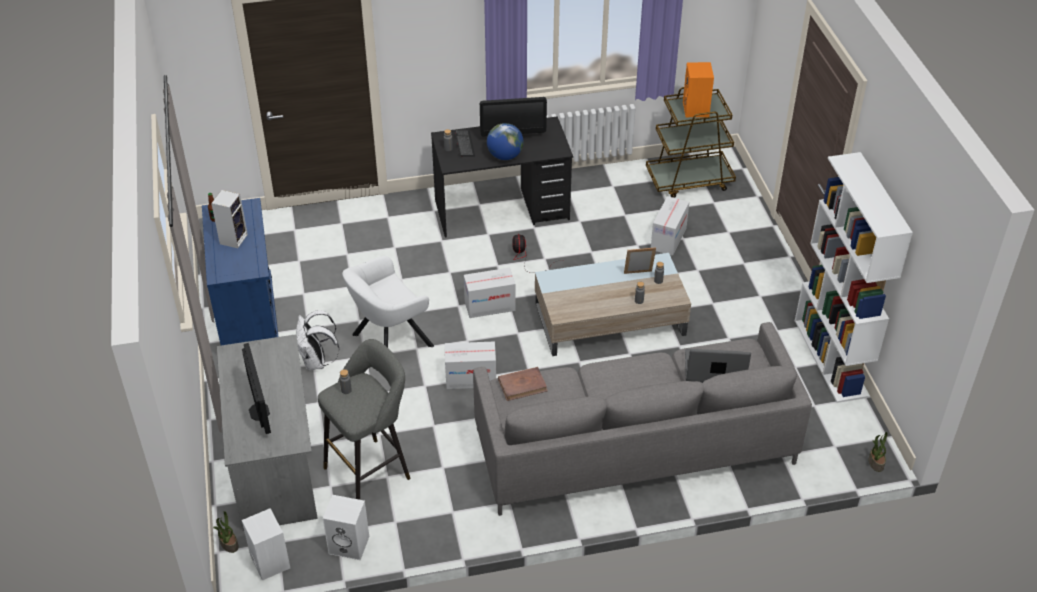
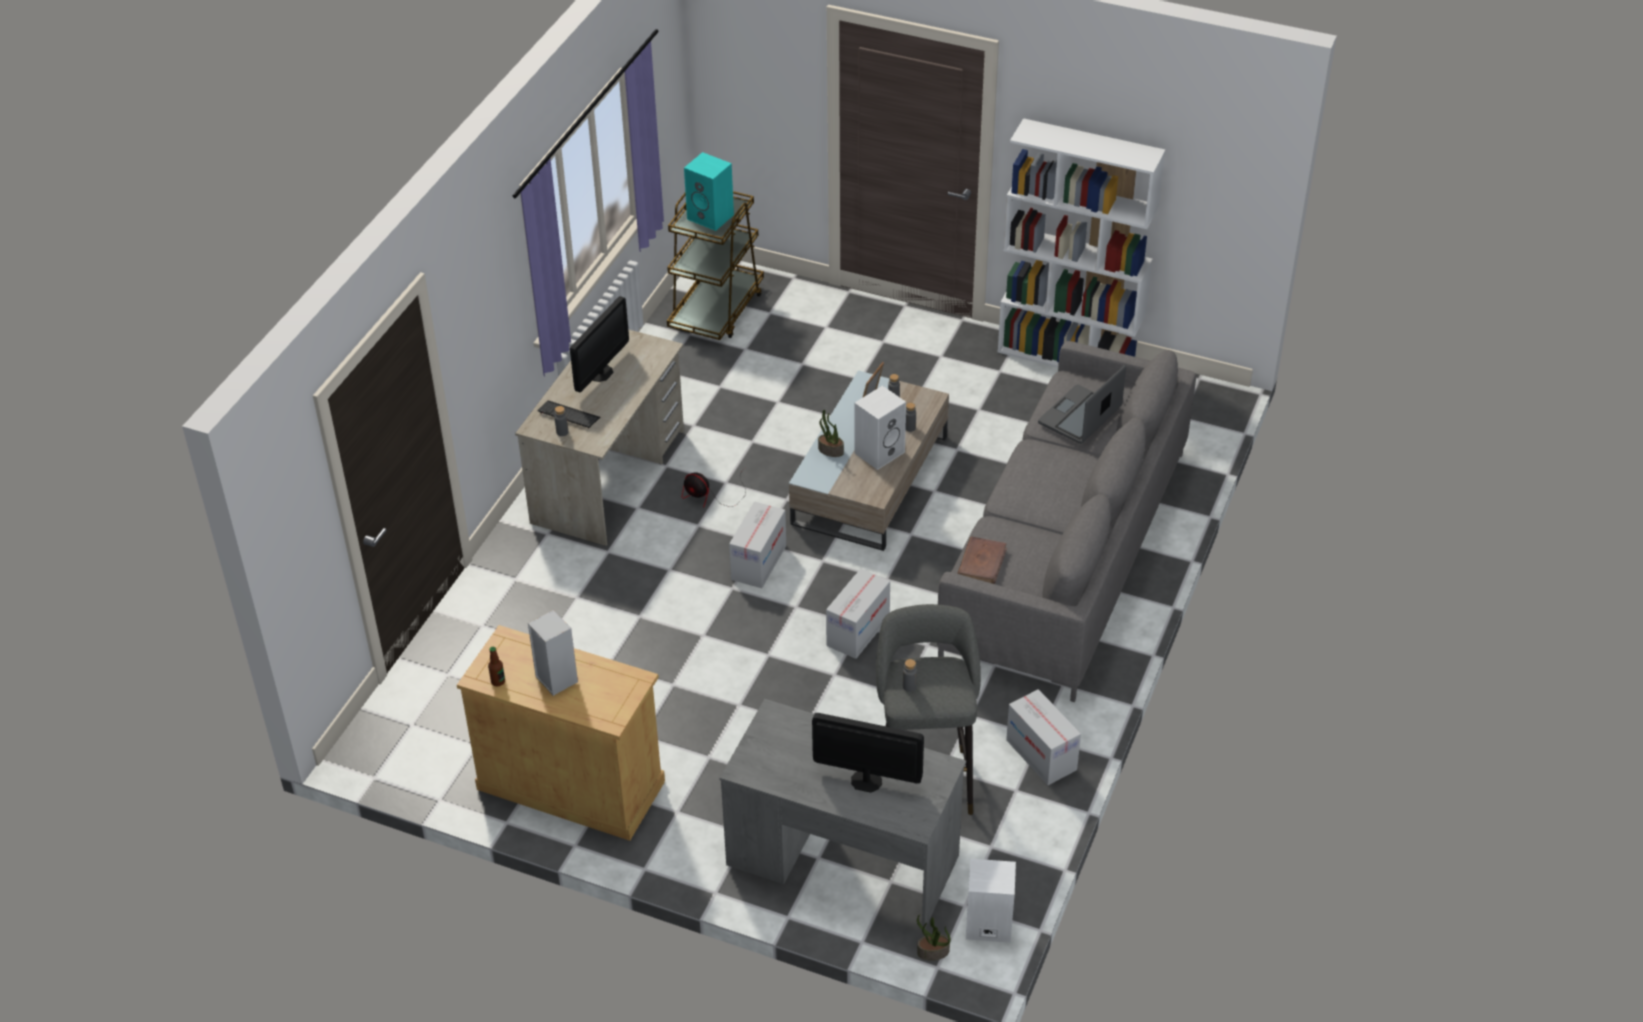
camera: 55 degrees left, 0 degrees up
(249, 318) = (571, 784): blue cabinet -> beige cabinet
(316, 362) = (708, 752): white backpack -> none
(350, 544) = (1018, 842): white speaker -> white speaker (879, 451)
(388, 342) = (735, 674): white armchair -> none
(502, 210) = (609, 477): black desk -> beige desk
(505, 156) = (626, 394): globe -> none
(668, 239) = (791, 374): cardboard box -> cardboard box (1041, 755)
(696, 109) = (712, 217): orange speaker -> turquoise speaker
(875, 463) = (1223, 403): potted plant -> potted plant (830, 450)

